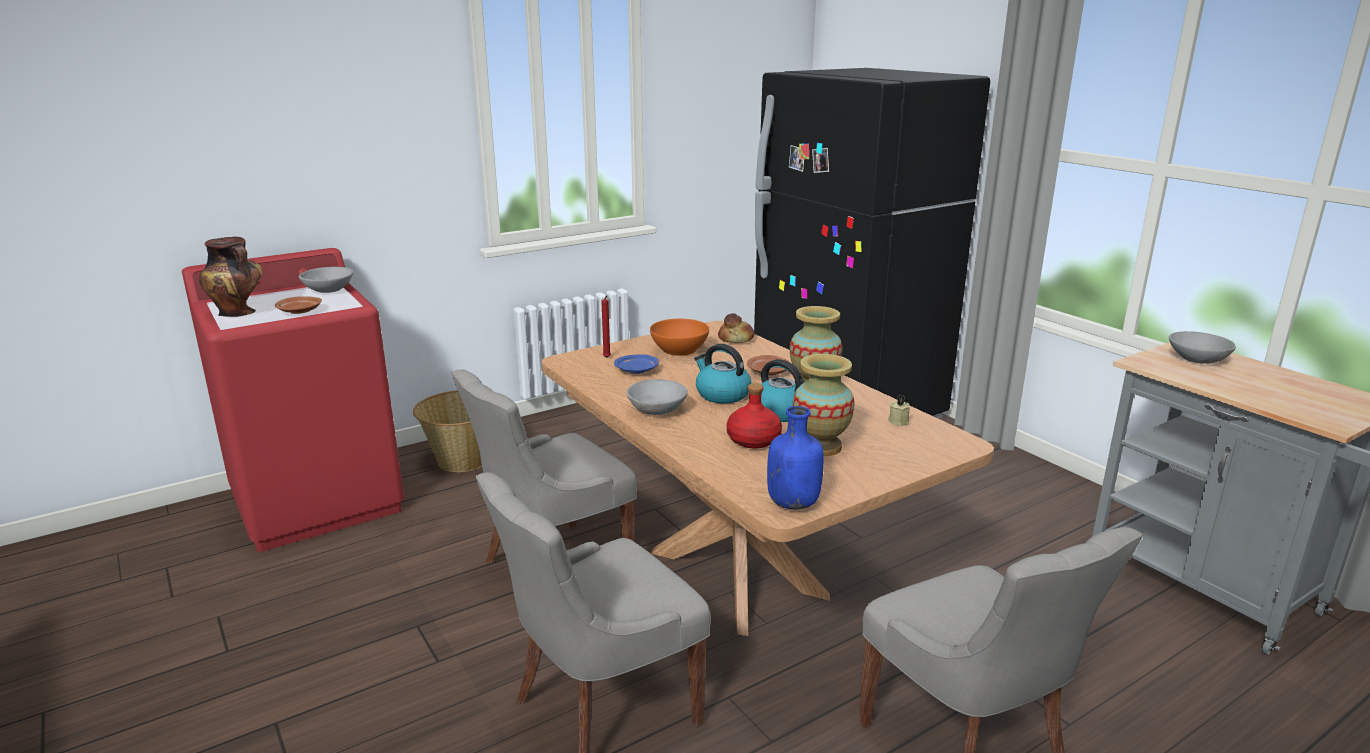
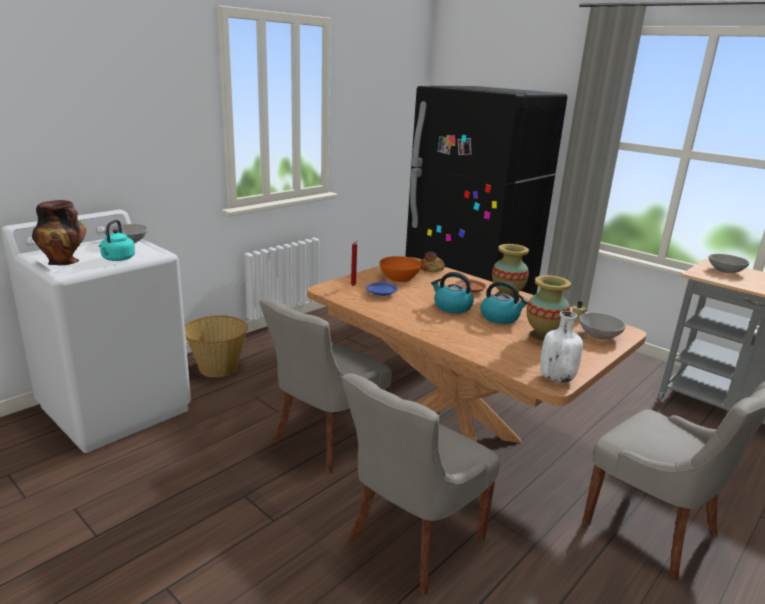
camera: 15 degrees left, 0 degrees up
(300, 311) = (117, 259): brown plate -> turquoise kettle
(318, 500) = (116, 407): red washing machine -> white washing machine
(656, 410) = (417, 321): grey bowl -> grey bowl (599, 335)
(754, 440) = (498, 337): red bottle -> none
(793, 503) = (556, 378): blue bottle -> white bottle

